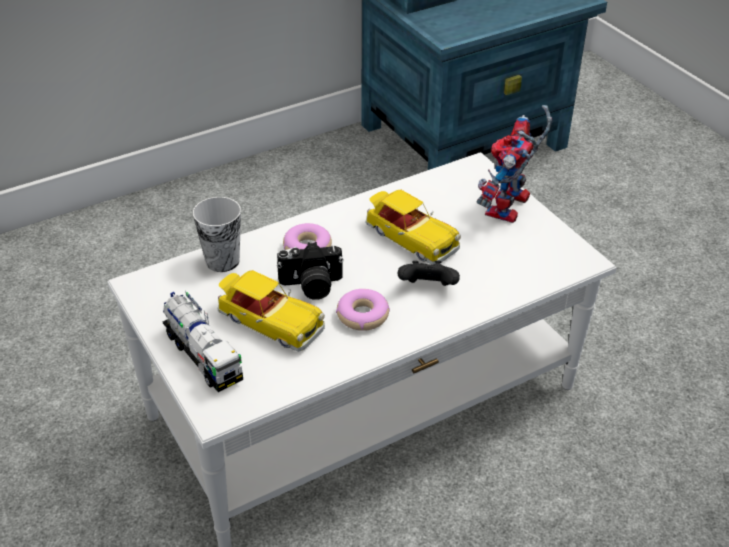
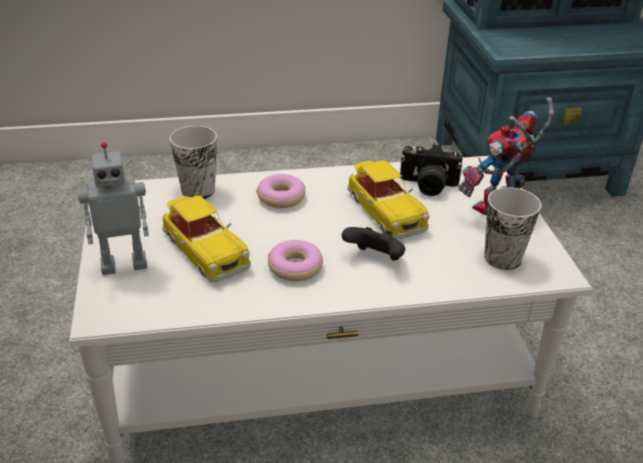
camera: 20 degrees right, 5 degrees down
(203, 356) = (124, 264): toy truck -> toy robot
(311, 286) = (263, 230): camera -> camera (428, 186)
(534, 258) = (502, 258): none -> cup

